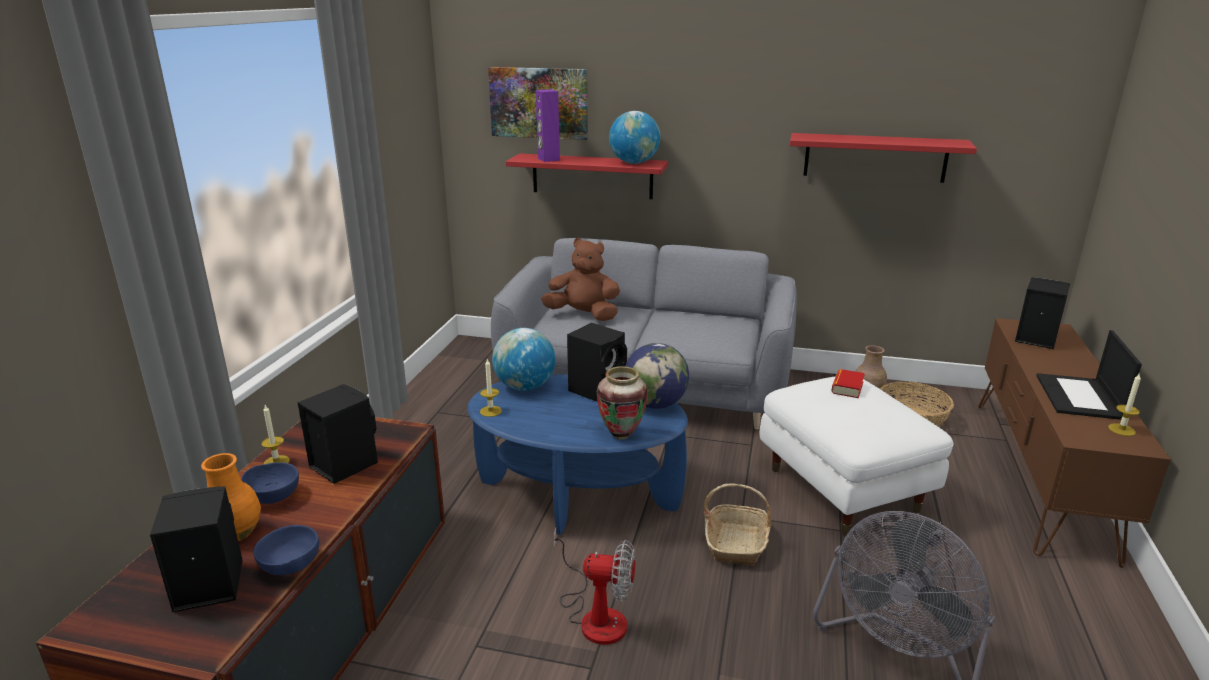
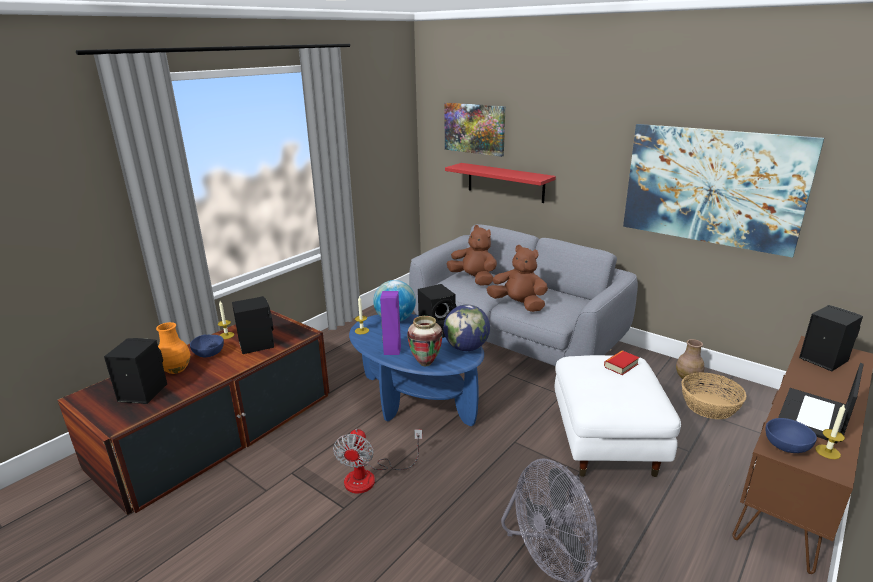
camera: 25 degrees right, 0 degrees up
(290, 567) = (184, 394): blue bowl -> blue bowl (786, 448)
(548, 159) = (473, 168): purple speaker -> purple speaker (392, 350)
(595, 615) = (370, 477): fan -> fan turned 60 degrees clockwise
(634, 163) = (528, 175): globe -> none
(669, 338) = (518, 305): none -> brown plush toy
(736, 543) = (496, 459): basket -> none
(875, 157) = (712, 187): red shelf -> picture

